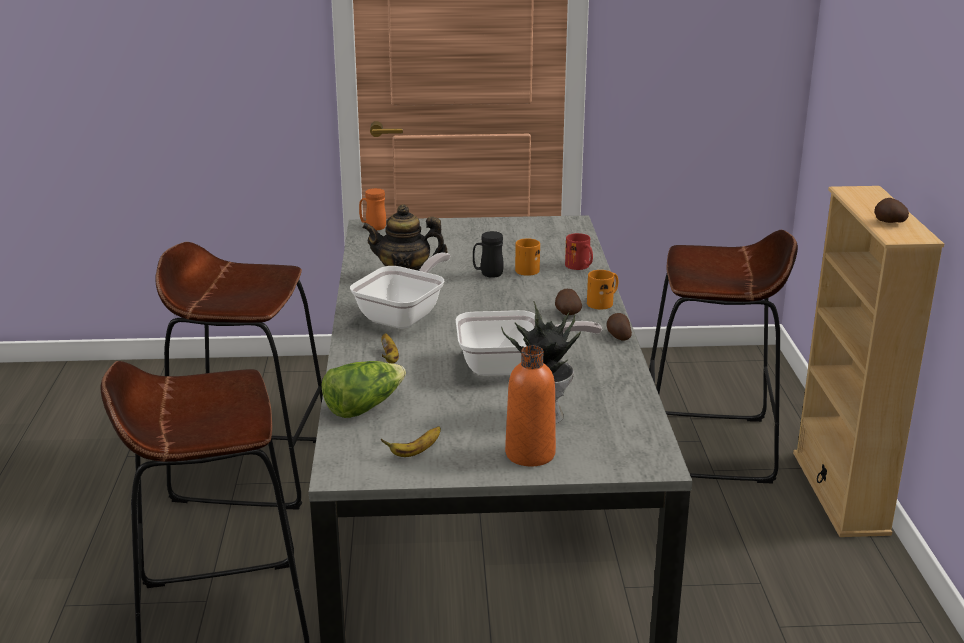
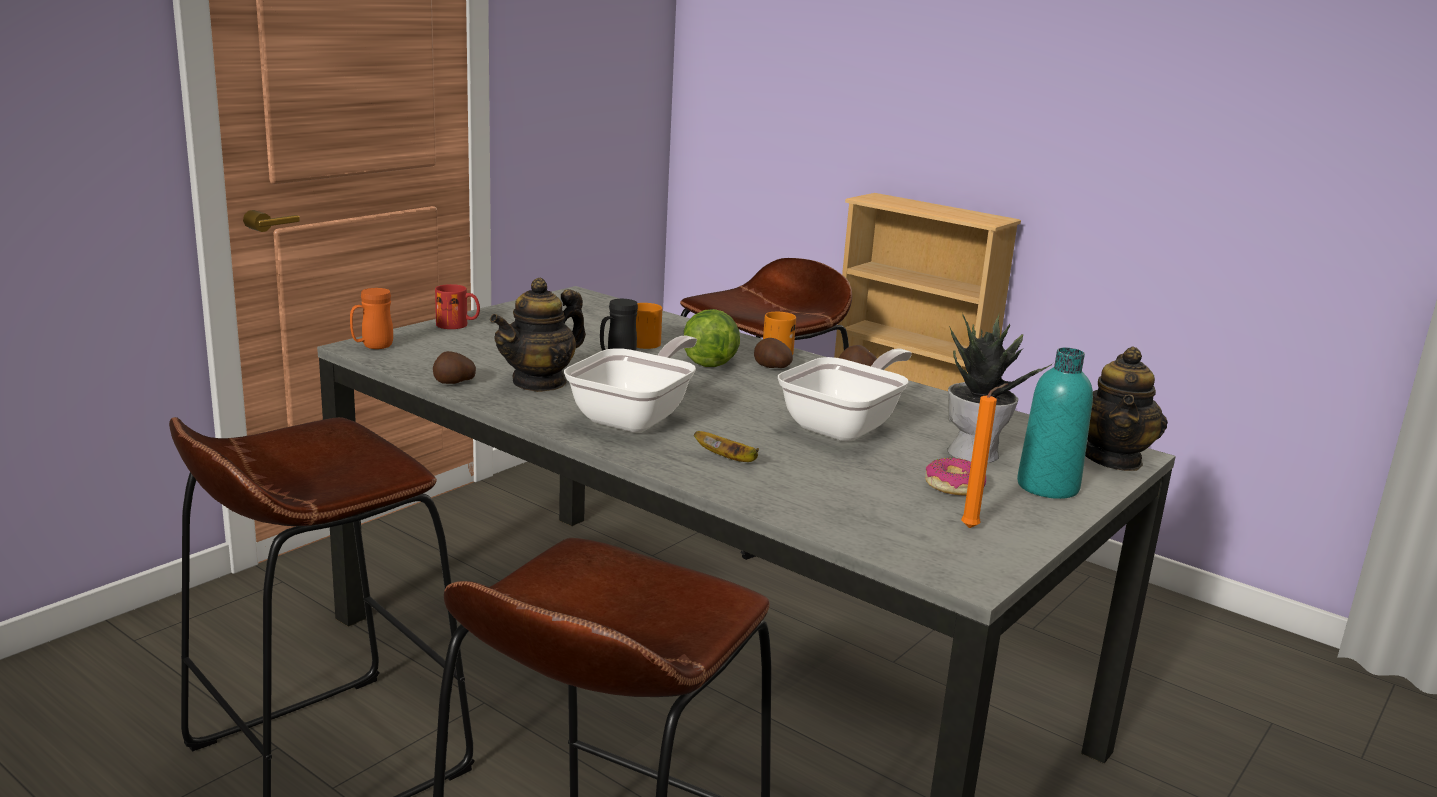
camera: 50 degrees left, 5 degrees down
(363, 407) = (825, 511): lettuce -> lettuce (709, 358)
(405, 316) = (637, 417): frying pan -> frying pan turned 45 degrees clockwise
(415, 452) = (973, 528): banana -> orange candle
(471, 427) = (954, 486): none -> donut
(530, 454) = (1047, 487): orange bottle -> turquoise bottle
(580, 267) = (682, 328): red mug -> red mug (458, 325)
(631, 460) = (1113, 459): none -> teapot
(889, 222) = (957, 213): potato -> potato (454, 383)

